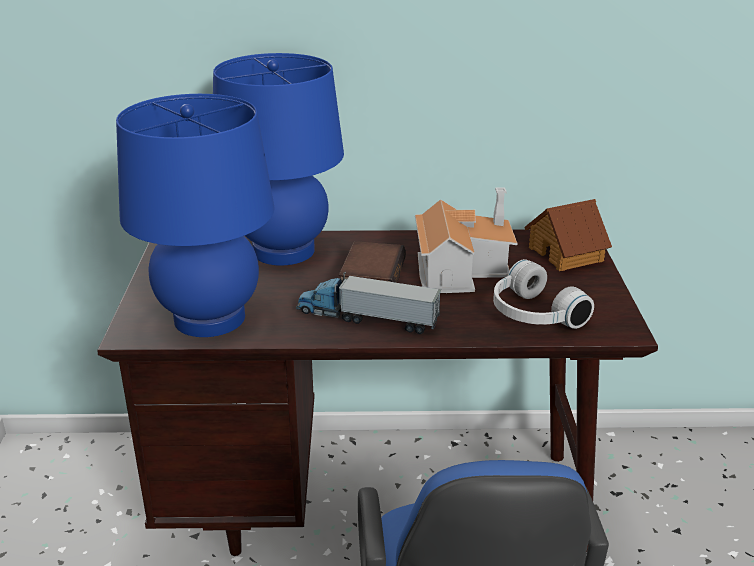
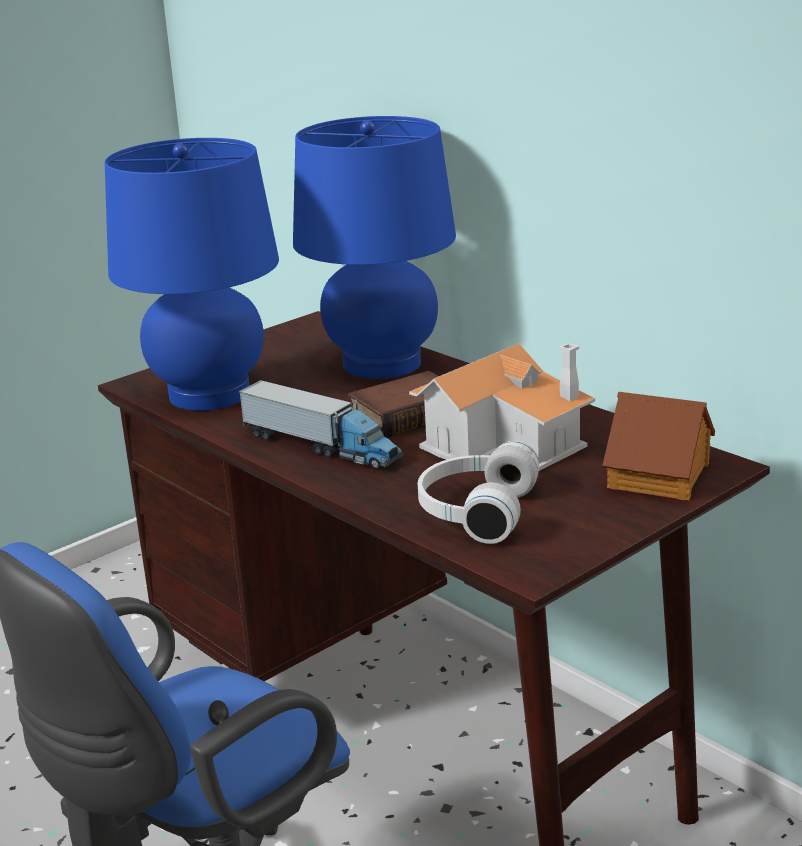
camera: 50 degrees right, 5 degrees down
(367, 318) = (321, 446): toy truck -> toy truck turned 150 degrees clockwise

